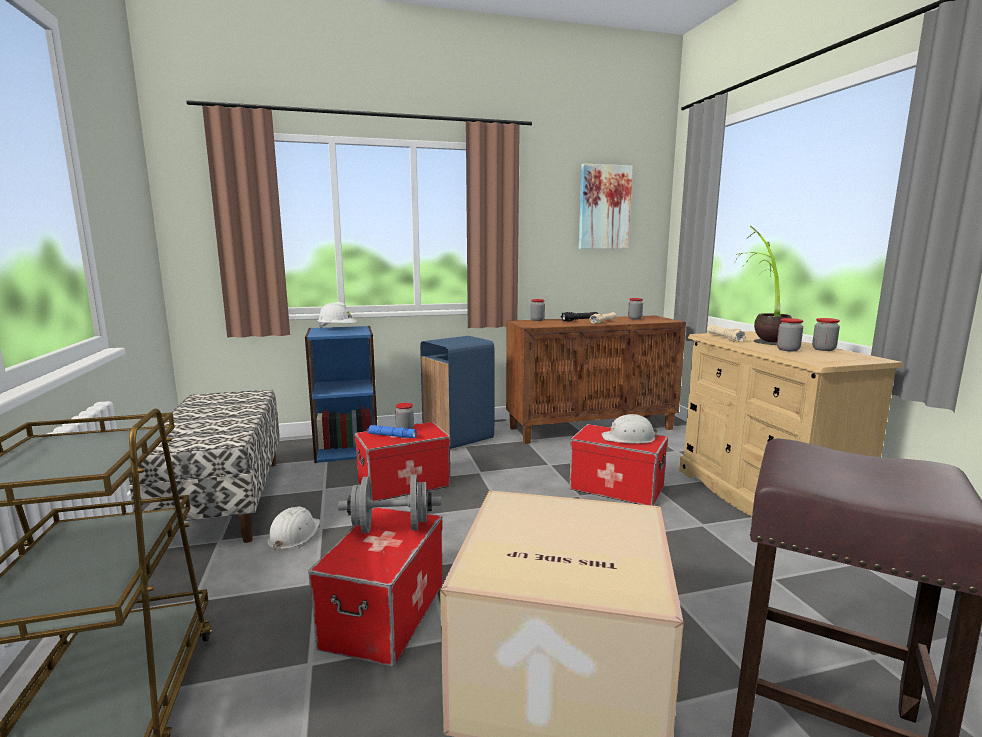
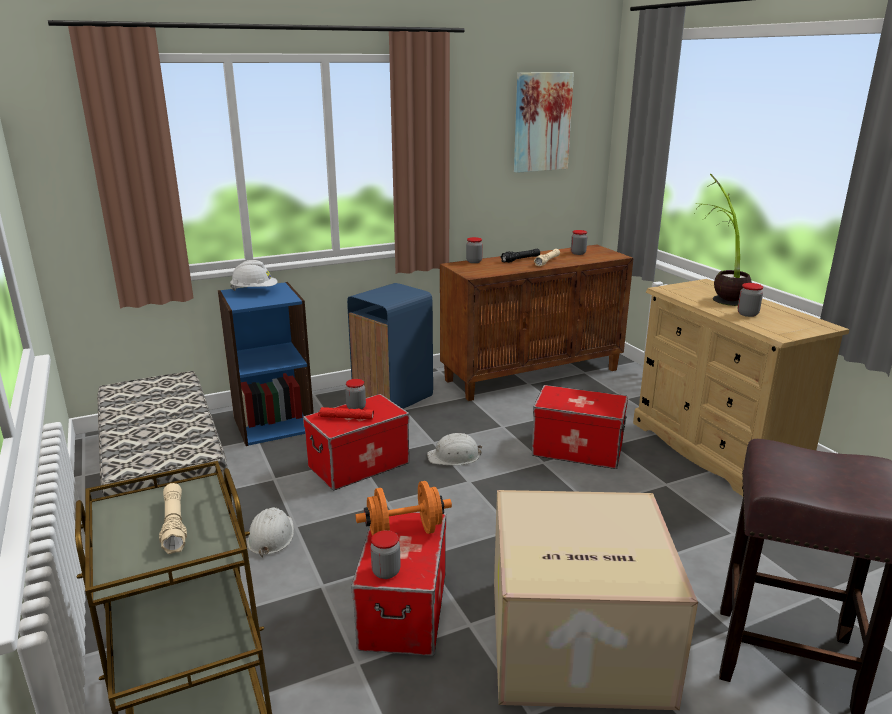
camera: 10 degrees left, 10 degrees up
(391, 436) = (346, 418): blue flashlight -> red flashlight
(391, 528) = (404, 532): grey dumbbell -> orange dumbbell
(629, 438) = (591, 401): white hard hat -> white hard hat (454, 456)
(724, 338) = (683, 294): beige flashlight -> beige flashlight (174, 525)
(823, 349) = (779, 311): jar -> jar (386, 572)

